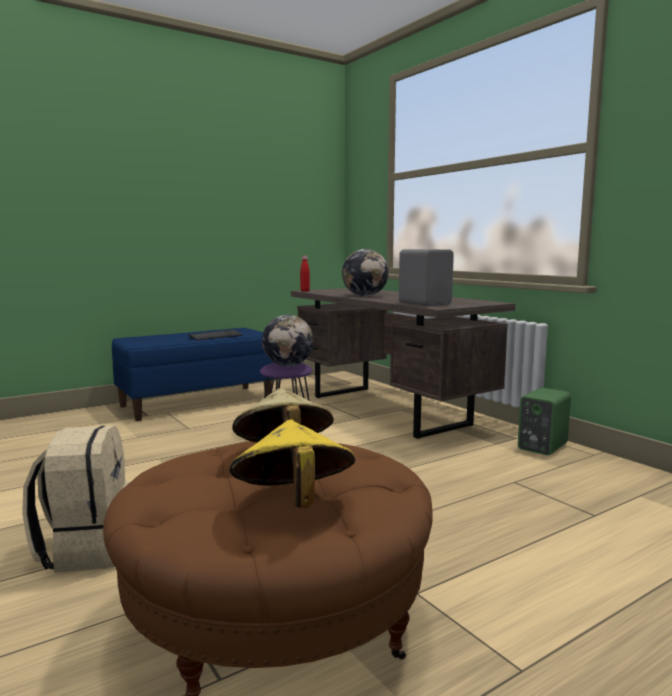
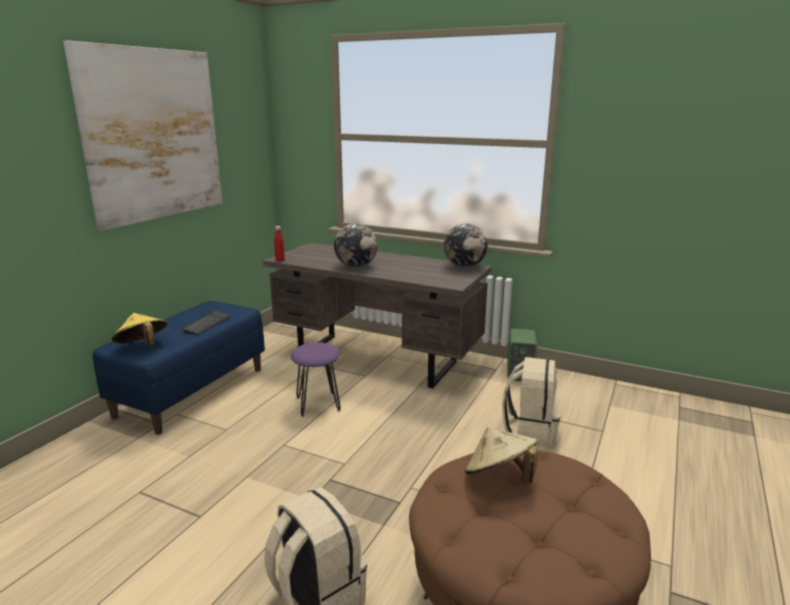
camera: 30 degrees left, 10 degrees up
(205, 165) = (153, 135): none -> picture
(288, 365) = (319, 350): globe -> globe (464, 266)
(293, 502) = (575, 525): yellow hat -> yellow hat (142, 346)
(425, 303) = (432, 278): grey speaker -> none
(489, 492) = (530, 430): none -> beige backpack

